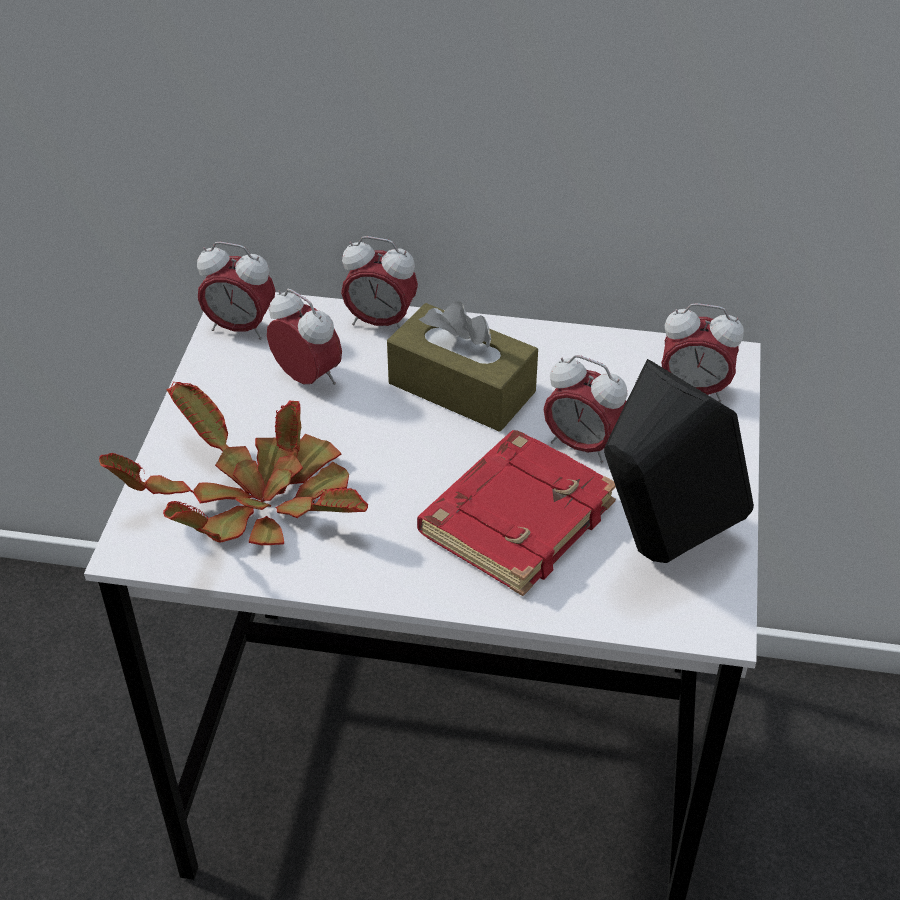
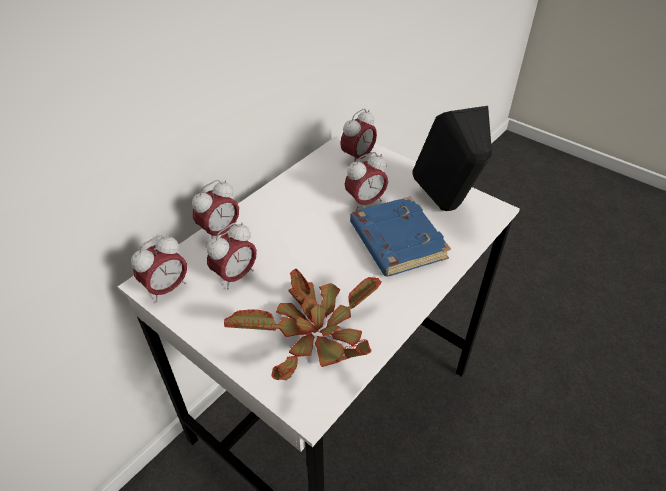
camera: 60 degrees left, 0 degrees up
(307, 378) = (235, 276): alarm clock -> alarm clock turned 150 degrees clockwise
(461, 387) = (295, 223): brown tissue box -> none
(516, 517) = (395, 241): red book -> blue book

